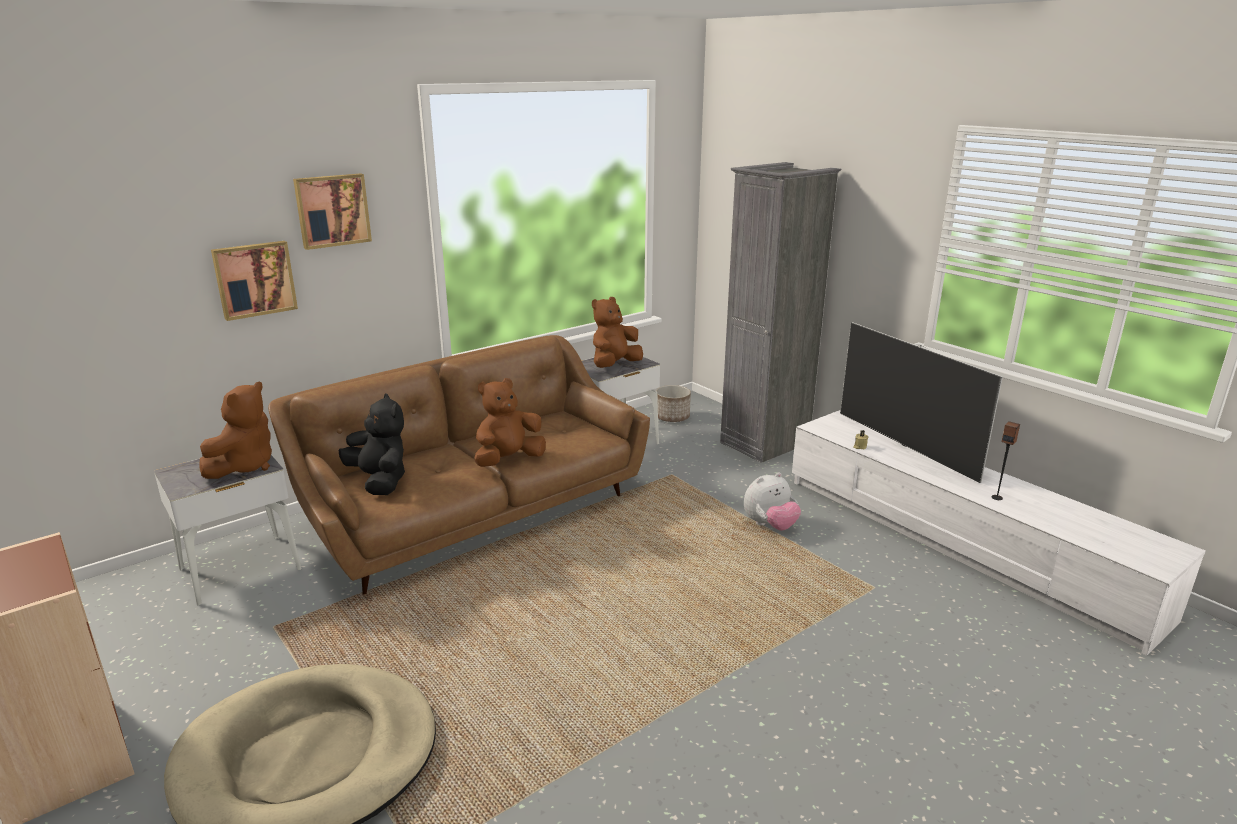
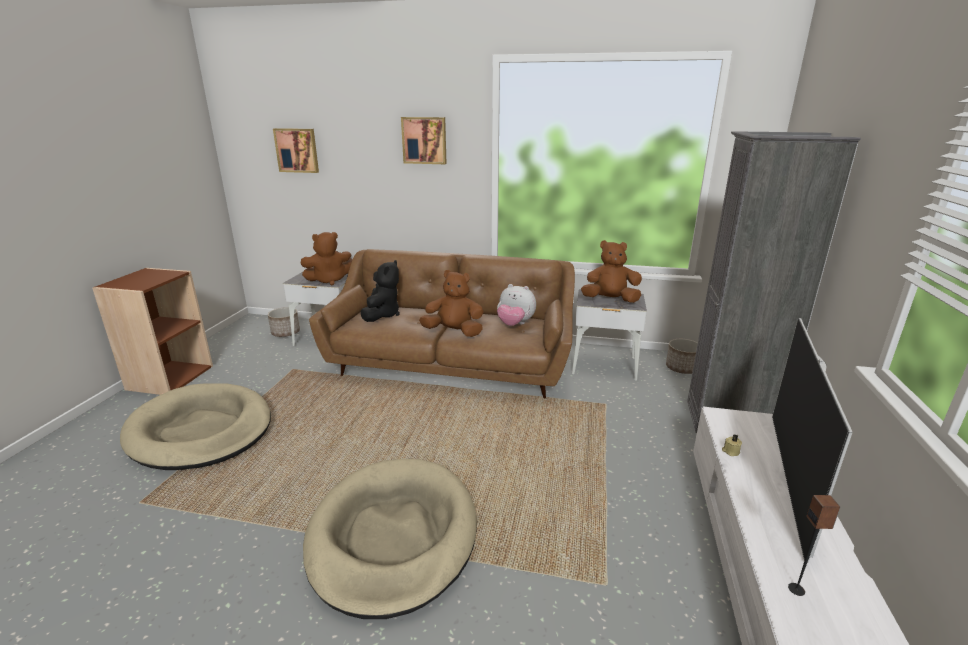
camera: 50 degrees right, 0 degrees up
(140, 598) = (285, 333): none -> planter
(254, 279) = (376, 177): picture -> picture (297, 150)
(715, 669) = (393, 537): none -> beige dog bed
(770, 526) = (611, 479): plush toy -> plush toy (515, 324)

